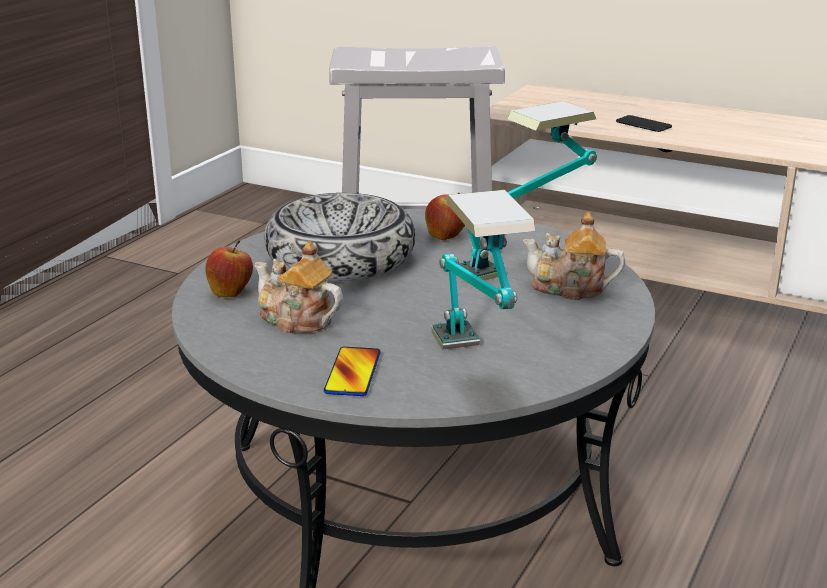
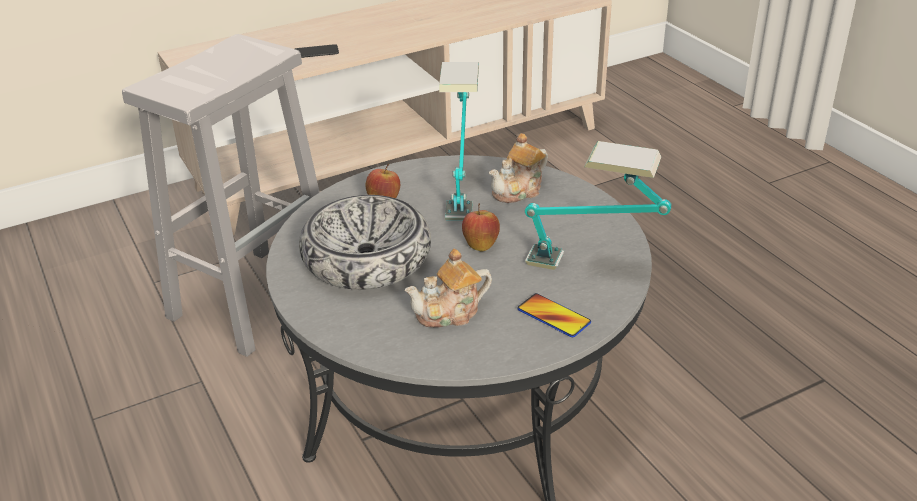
camera: 55 degrees left, 10 degrees up
(231, 293) = (369, 328): apple -> apple (480, 245)

